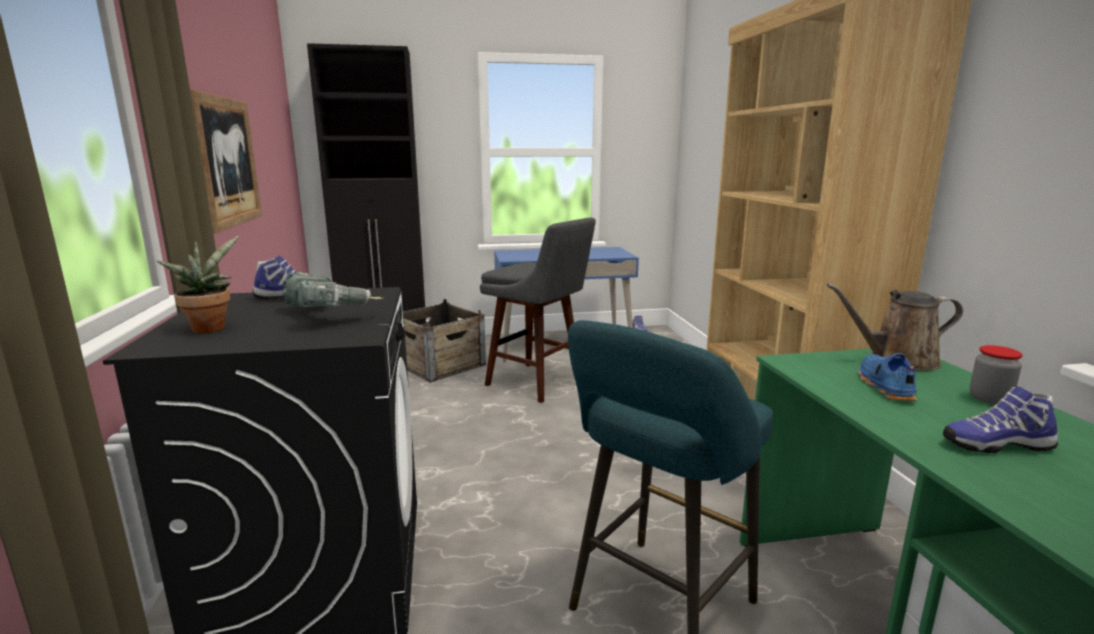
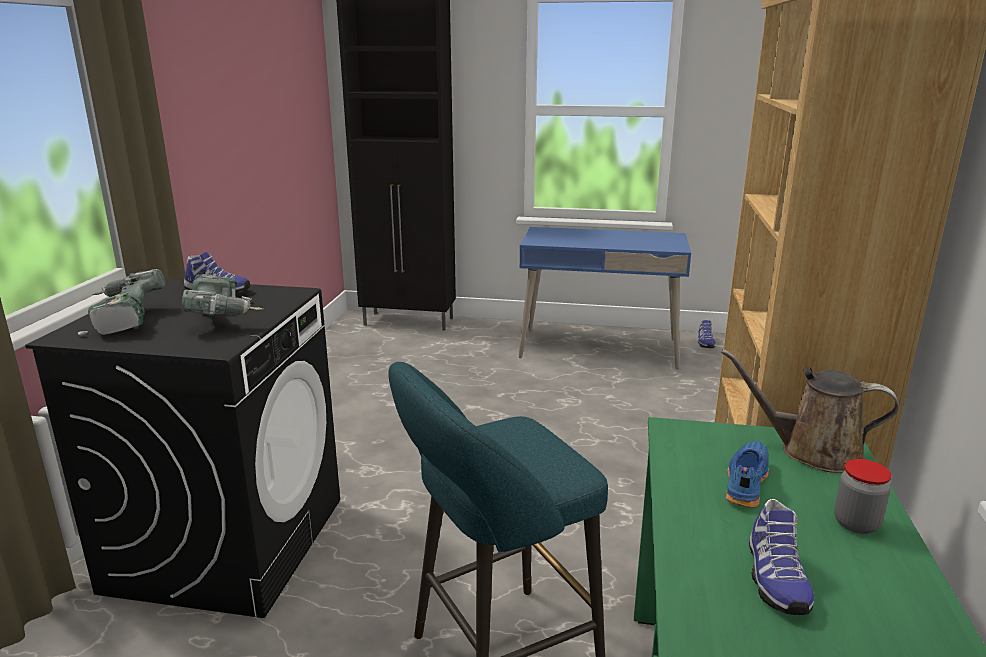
camera: 20 degrees right, 5 degrees up
(210, 327) = (123, 320): potted plant -> power drill
(226, 162) = (221, 137): picture -> none
(440, 364) = (451, 351): crate -> none
(538, 383) = (541, 390): grey stool -> none
(995, 444) = (773, 578): shoe -> shoe turned 105 degrees counterclockwise

